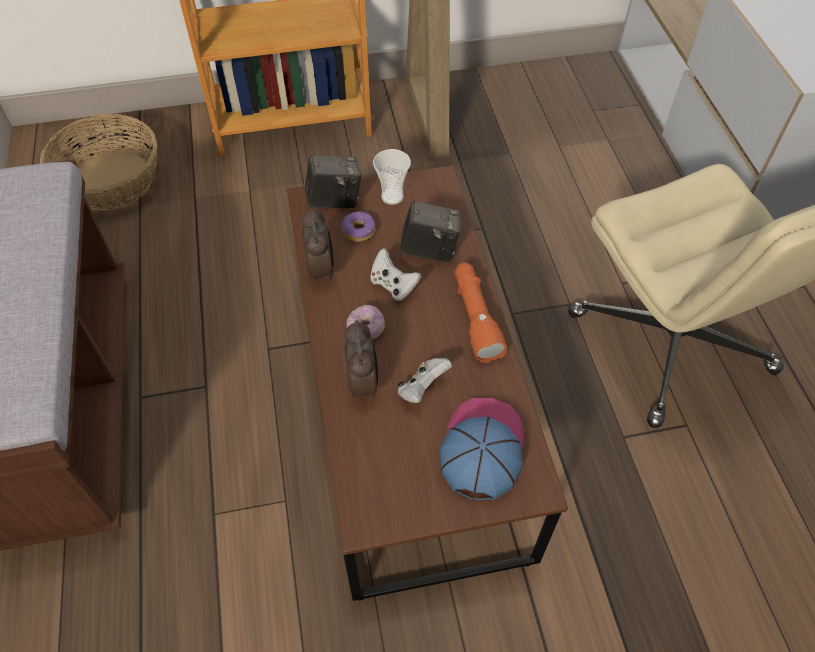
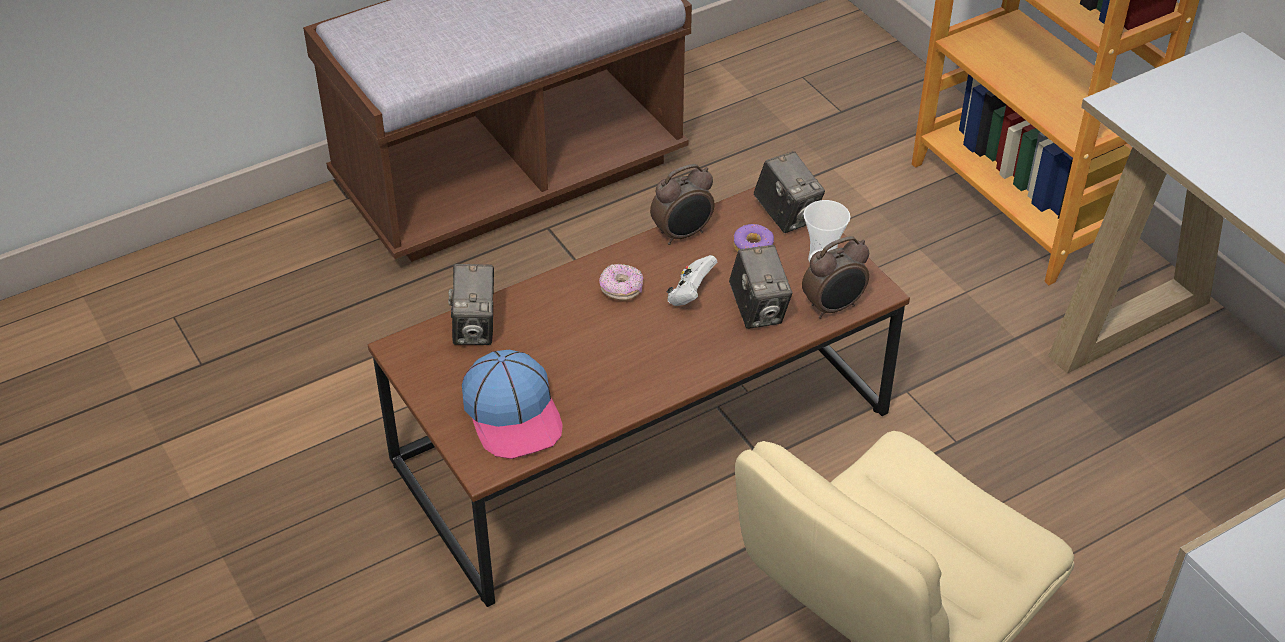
camera: 70 degrees right, 10 degrees down
(110, 181) = (813, 95): basket -> none
(363, 383) = (553, 306): alarm clock -> alarm clock (834, 307)
(363, 451) = (475, 328): none -> camera
(422, 388) = (566, 351): white game controller -> none
(475, 317) = (680, 371): orange flashlight -> none
(481, 449) = (513, 413): cap -> cap turned 75 degrees clockwise

